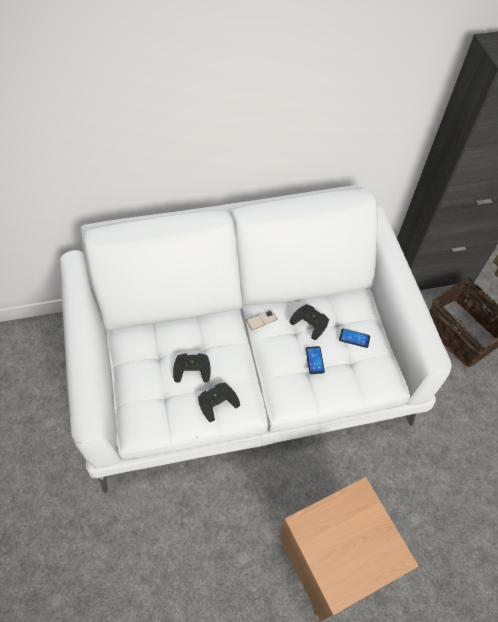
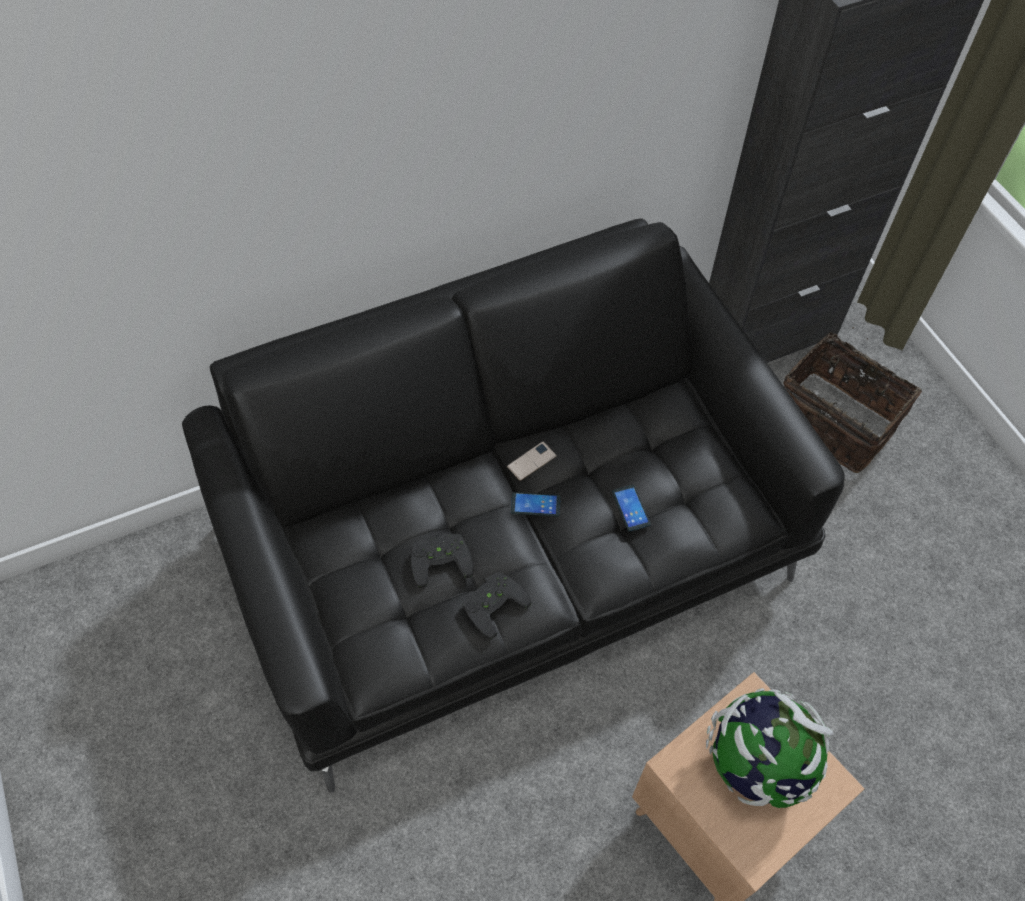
camera: 10 degrees left, 0 degrees up
(246, 367) = (512, 543): white sofa -> black sofa
(311, 321) = (611, 448): black game controller -> none
(353, 534) = (755, 764): none -> globe
(354, 338) = (684, 461): phone -> phone (535, 504)

